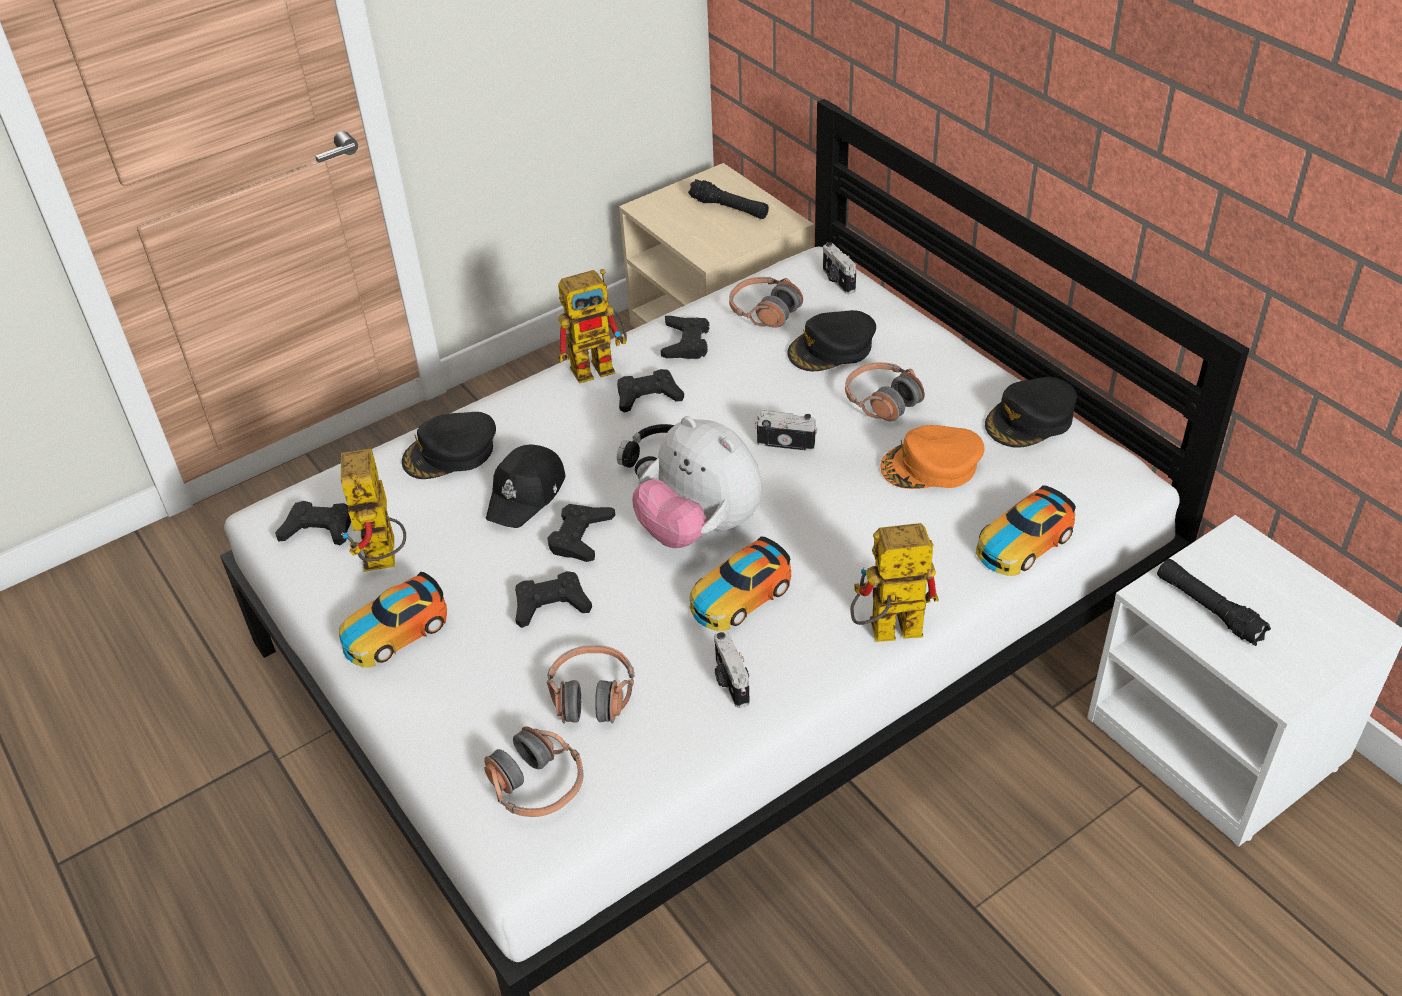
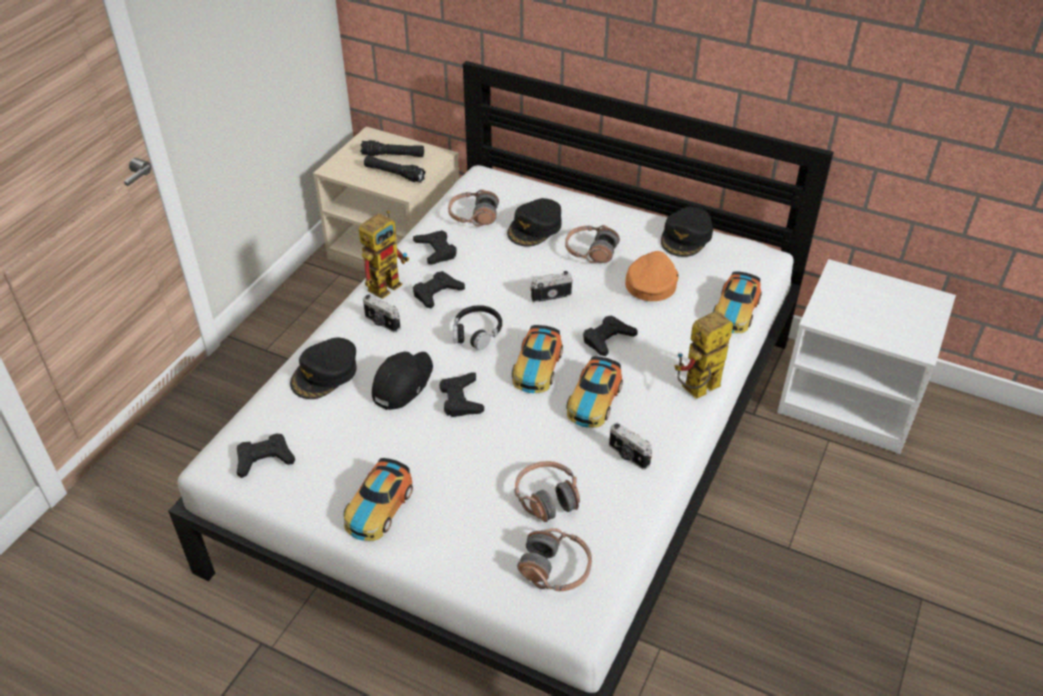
camera: 30 degrees left, 0 degrees up
(385, 561) = (333, 463): toy robot -> none
(527, 494) = (402, 384): black cap -> black cap turned 150 degrees counterclockwise
(551, 604) = (475, 450): black game controller -> black game controller (607, 339)
(700, 528) = (537, 367): plush toy -> toy car
(837, 280) = (505, 184): camera -> camera (381, 323)
(931, 466) = (651, 282): orange cap -> orange cap turned 150 degrees clockwise
(1208, 609) = (852, 316): black flashlight -> black flashlight (394, 174)

